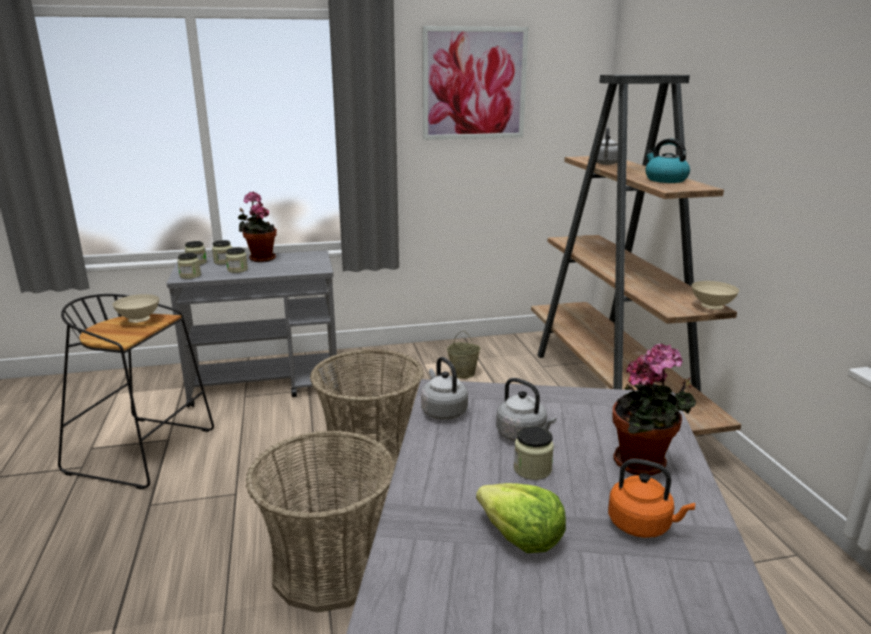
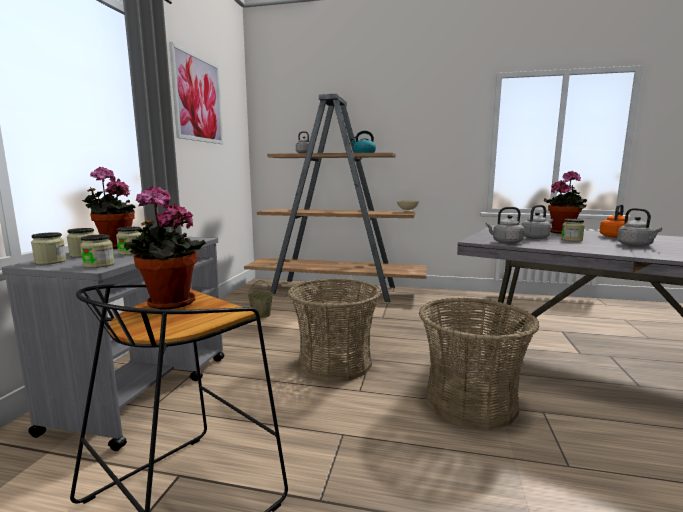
camera: 65 degrees left, 10 degrees down
(138, 320) = (168, 304): beige bowl -> potted plant
(520, 537) = (636, 245): lettuce -> grey kettle

